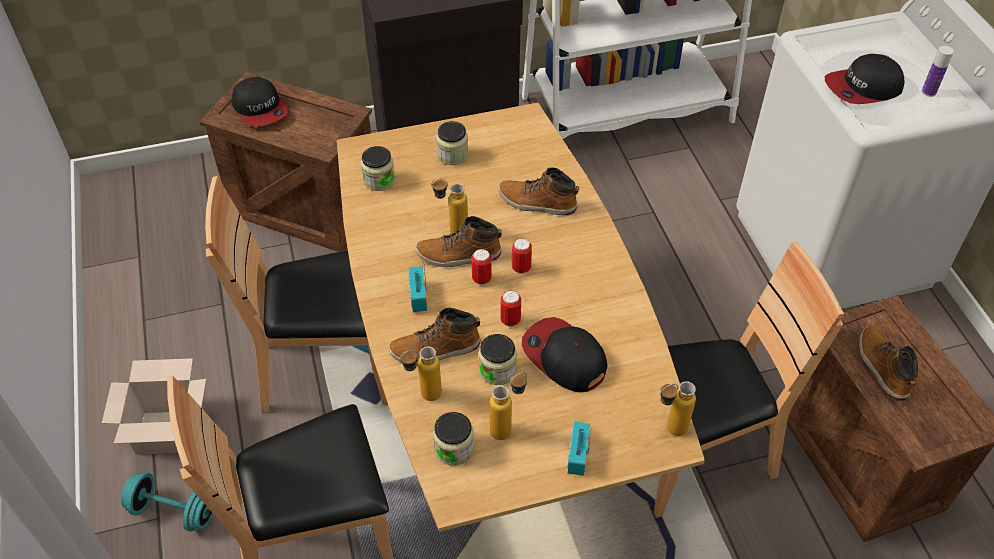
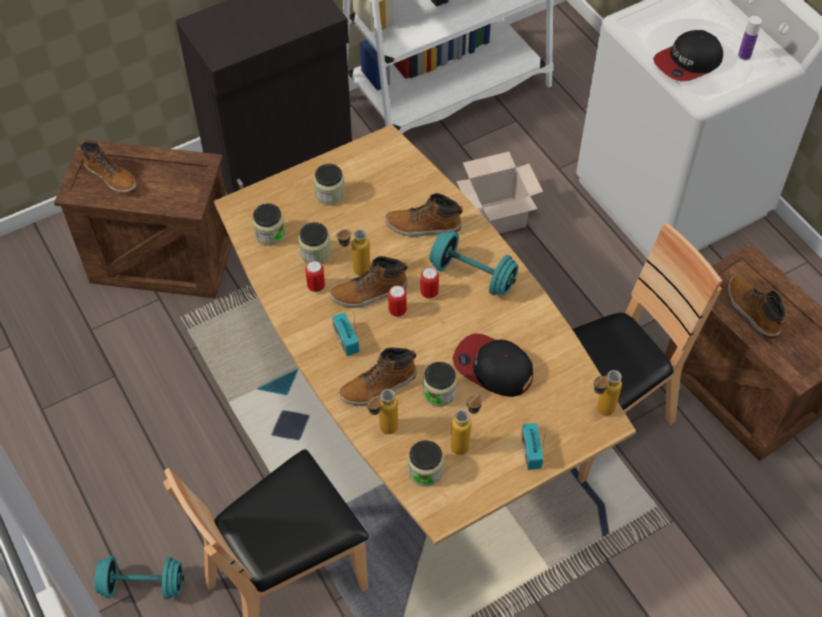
camera: 15 degrees left, 5 degrees up
(171, 431) = (112, 511): cardboard box -> cardboard box (497, 216)
(260, 109) = (111, 176): cap -> boot
(327, 370) = (241, 417): brown chair -> none
(417, 207) = (315, 253): none -> jar
(510, 320) = (435, 344): can -> can (316, 286)
(573, 260) = (472, 275): none -> turquoise dumbbell

